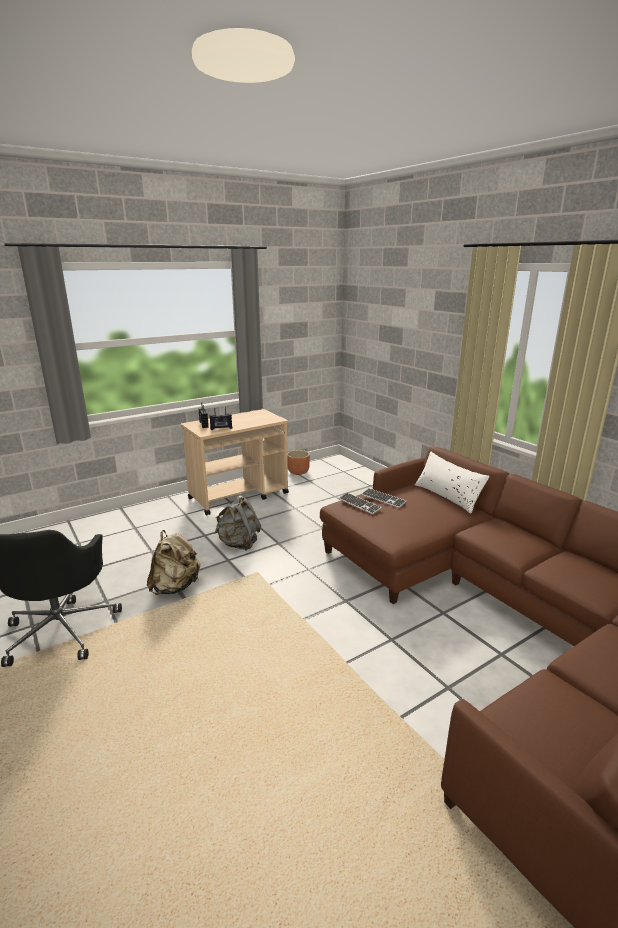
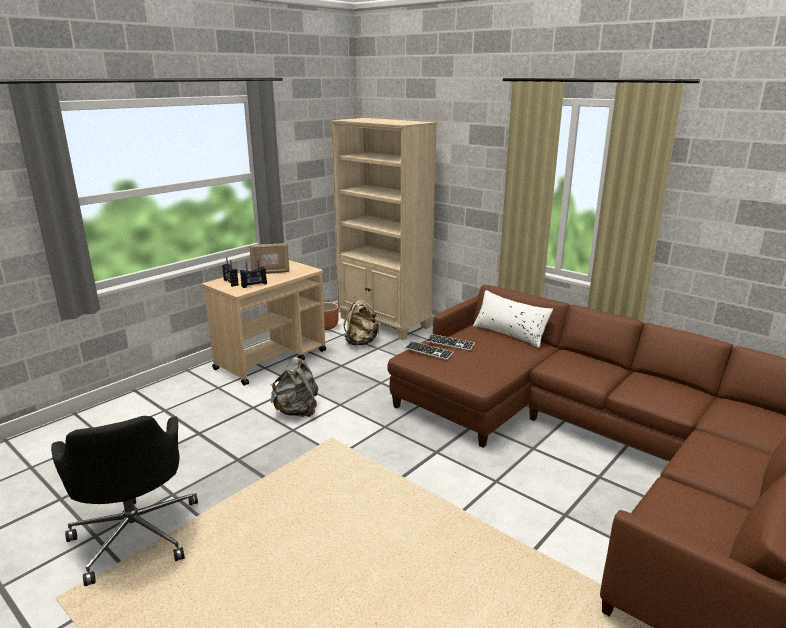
camera: 15 degrees left, 0 degrees up
(175, 587) = (247, 467): beige backpack -> beige backpack (361, 342)
(241, 419) = (270, 273): none -> picture frame
(351, 474) = (384, 323): none -> beige bookcase

